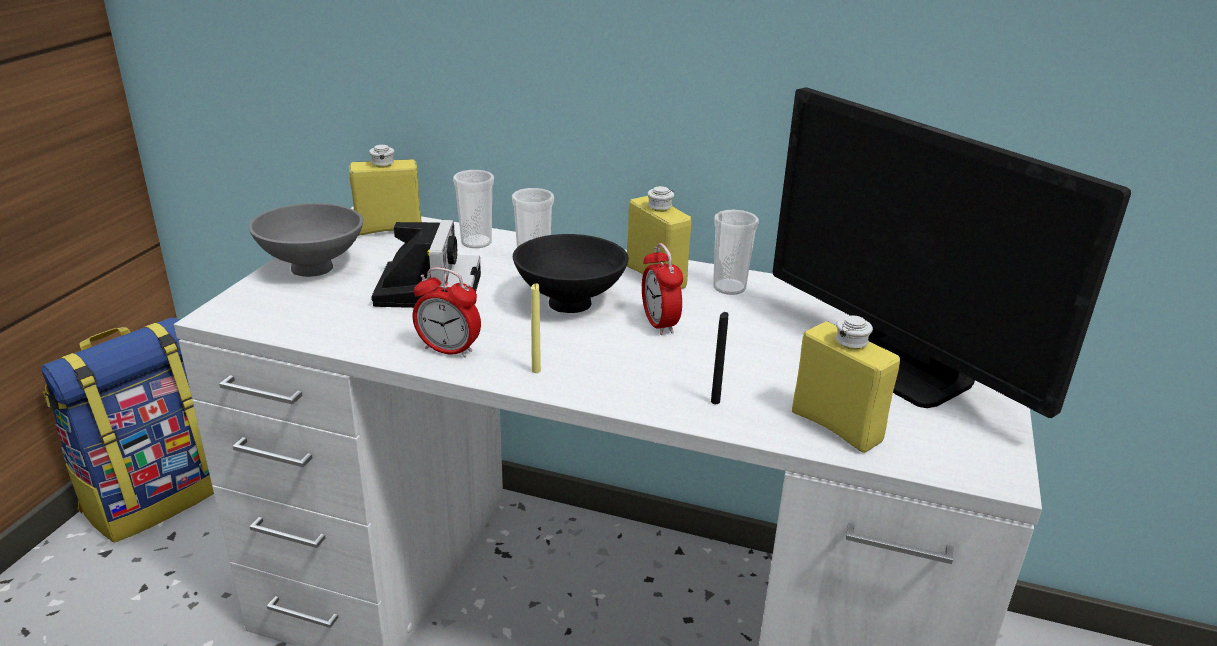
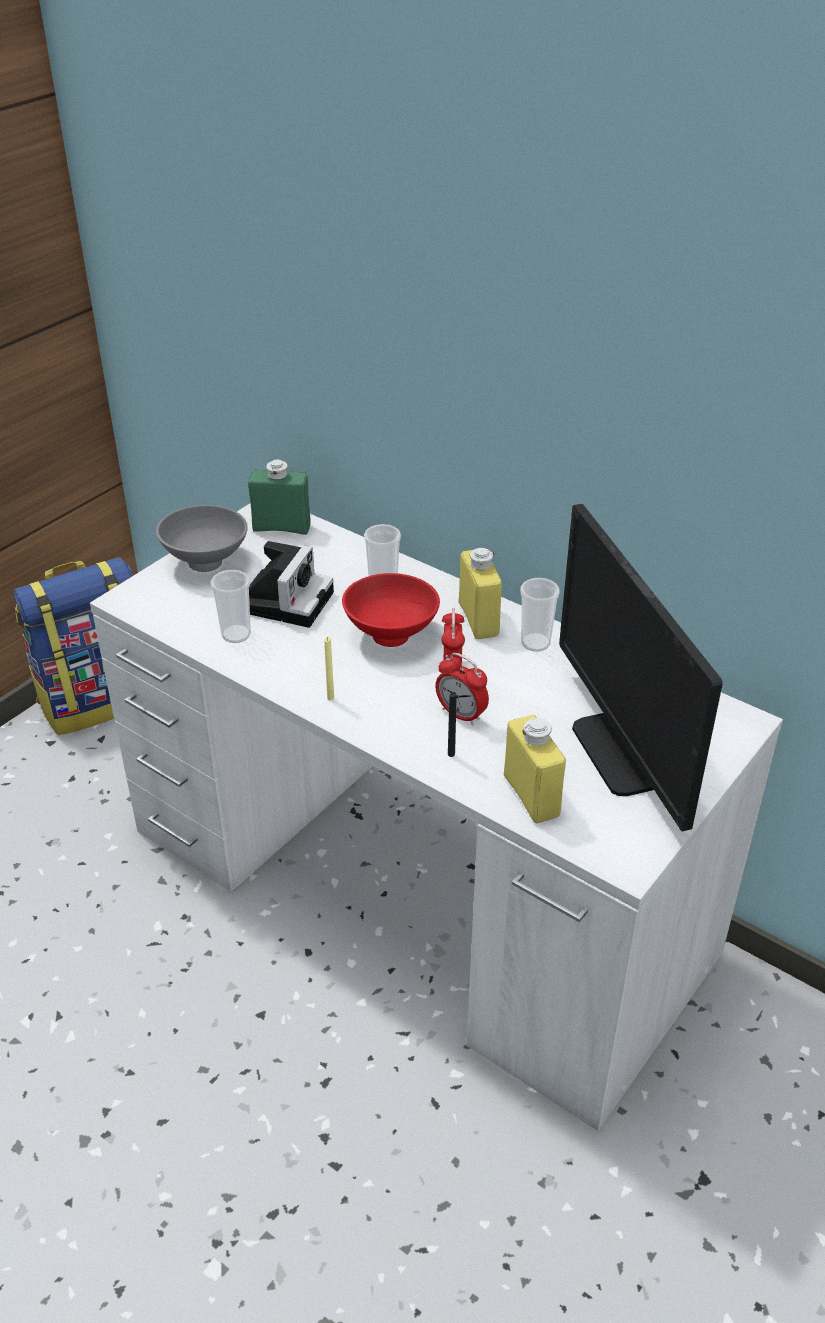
camera: 20 degrees right, 10 degrees up
(389, 229) = (281, 528): yellow bottle -> green bottle
(449, 350) = (275, 665): alarm clock -> alarm clock (461, 714)
(476, 242) = (347, 554): cup -> cup (236, 634)
(567, 302) = (389, 634): black bowl -> red bowl

